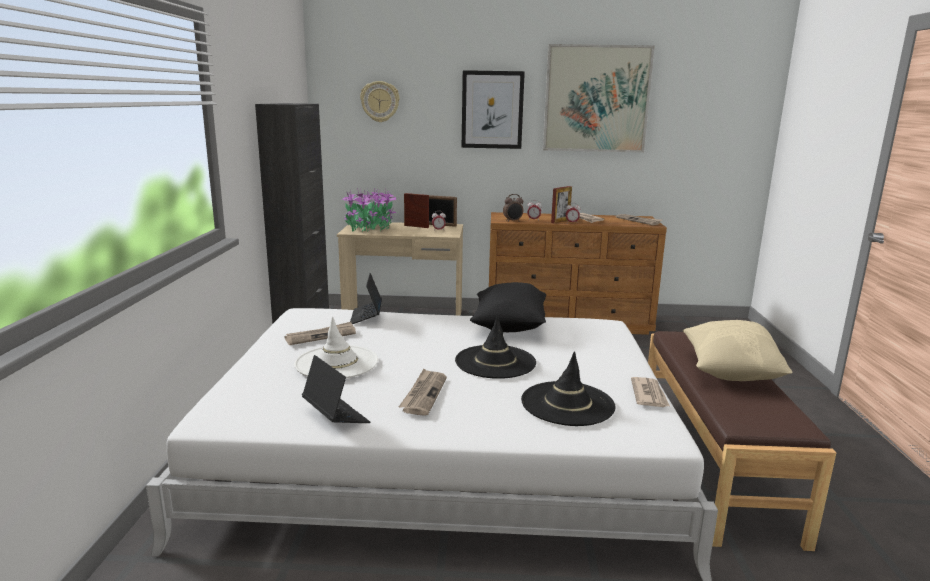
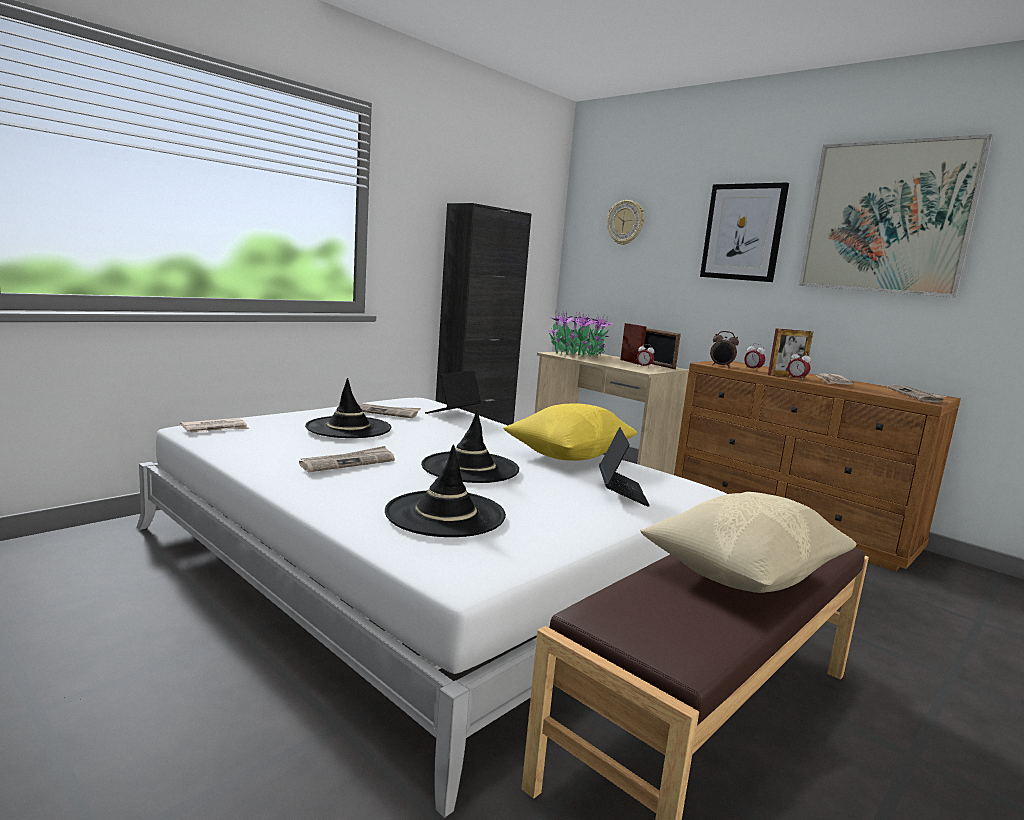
camera: 40 degrees right, 5 degrees down
(335, 416) = (260, 452): laptop -> laptop (621, 492)
(337, 363) = (348, 428): white hat -> black hat
(509, 326) = (568, 456): black pillow -> yellow pillow
(649, 395) = (558, 545): newspaper -> newspaper (215, 428)

